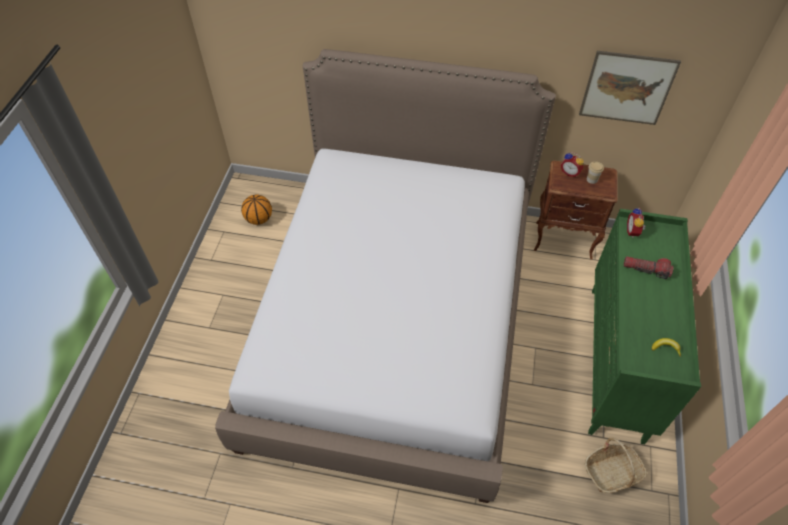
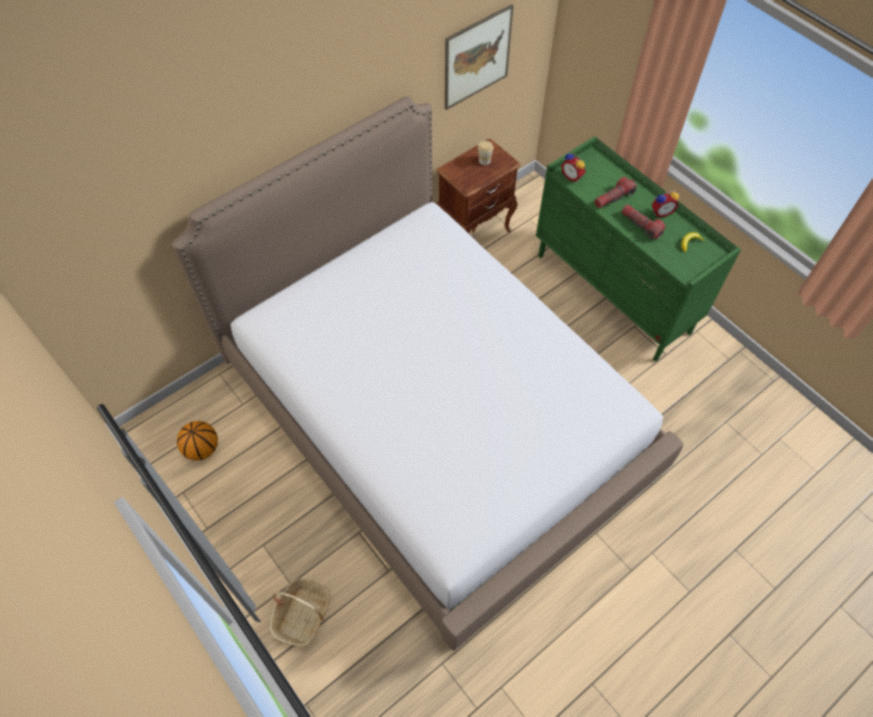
camera: 50 degrees left, 5 degrees up
(570, 172) = (463, 167): alarm clock -> alarm clock (661, 212)
(612, 472) = (697, 371): basket -> basket (302, 615)
(641, 304) = (641, 225): none -> flashlight

